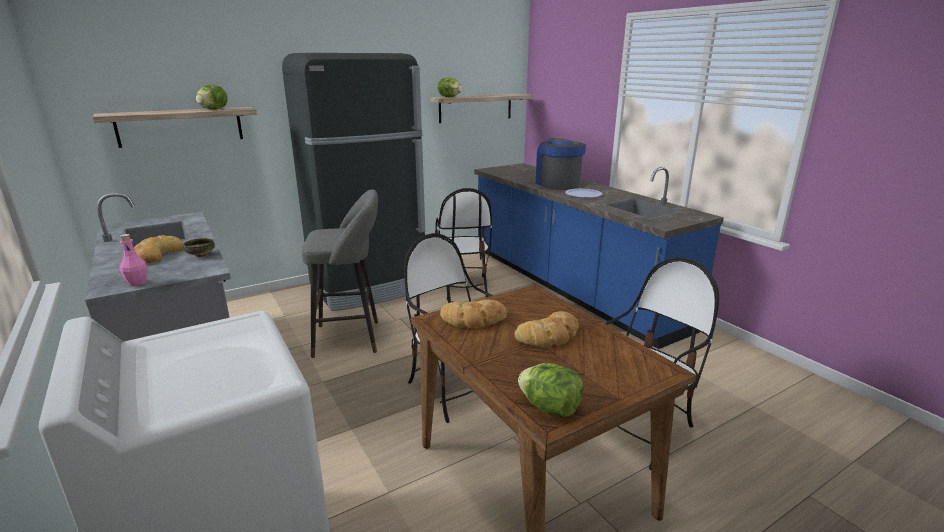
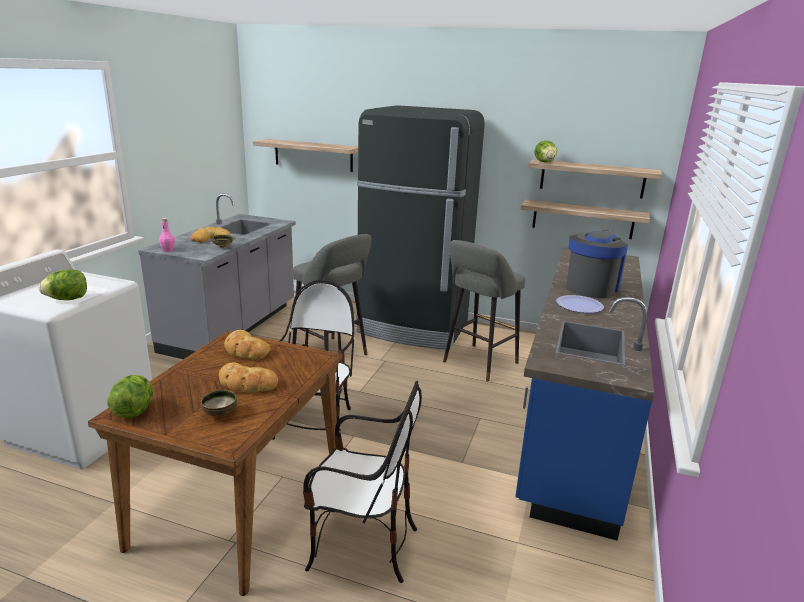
camera: 50 degrees right, 0 degrees up
(213, 109) = (327, 145): lettuce -> lettuce (67, 299)
(463, 287) = (478, 364): chair -> grey stool
(473, 144) = (582, 219): none -> shelf
(600, 361) = (220, 413): none -> bowl

